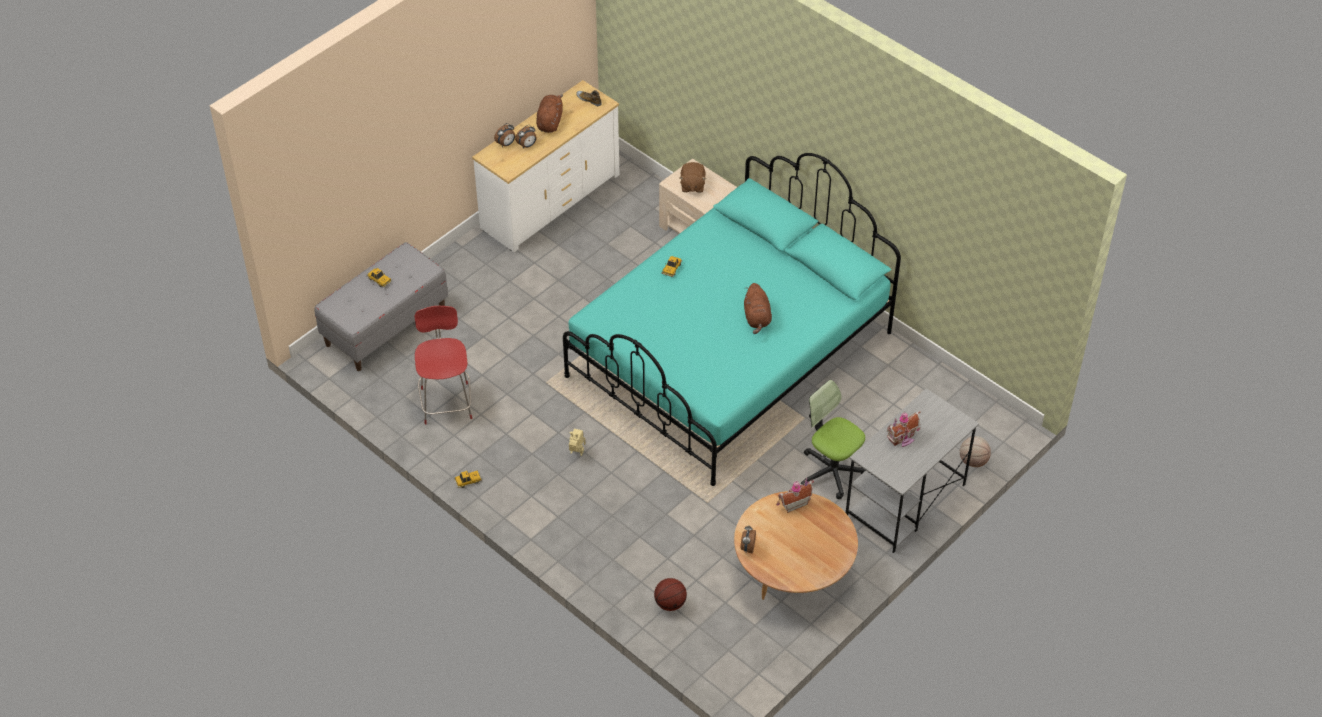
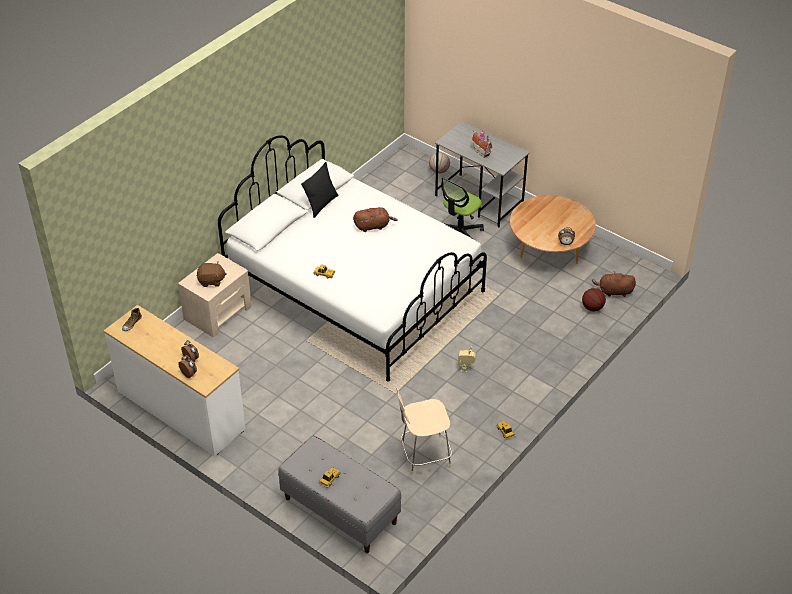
camera: 95 degrees left, 5 degrees down
(446, 401) = (423, 456): red chair -> beige chair
(550, 121) = (160, 347): brown plush toy -> brown plush toy (614, 292)
(730, 355) = (355, 289): turquoise bed -> white bed
(793, 503) = (522, 223): toy house -> none
(803, 270) = (321, 204): none -> black pillow

